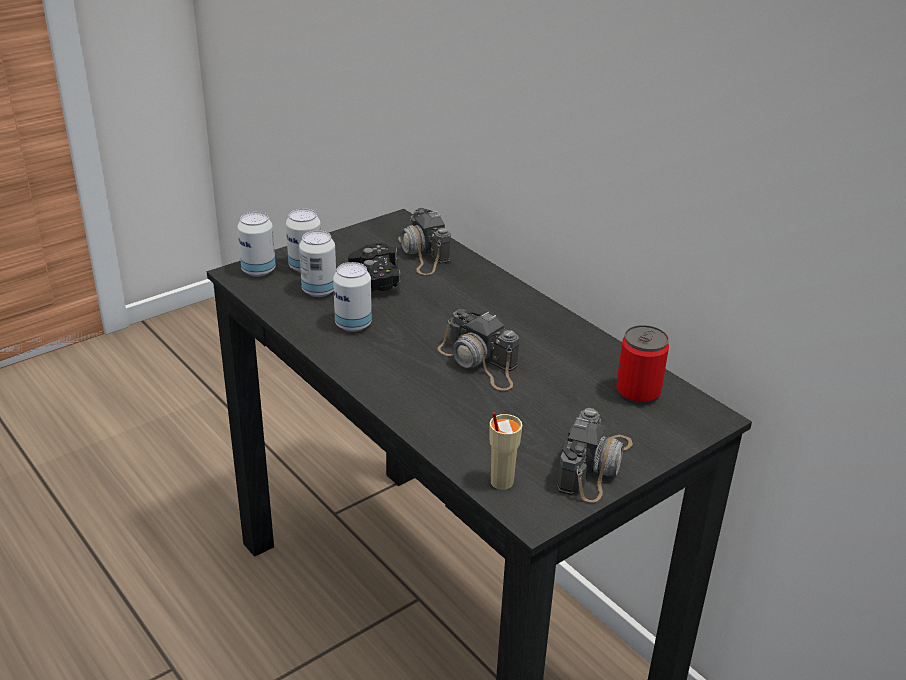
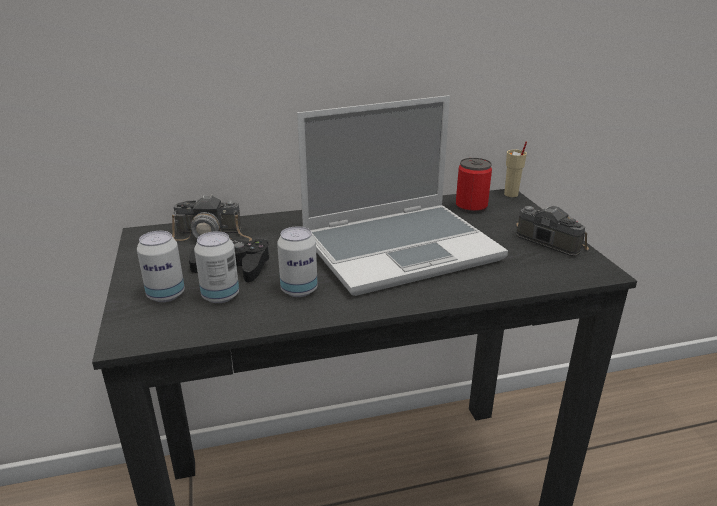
camera: 65 degrees left, 5 degrees down
(258, 270) = (138, 324): can -> none
(480, 362) = (401, 248): camera -> laptop
(501, 482) = (560, 274): beige cup -> beige cup (511, 194)

